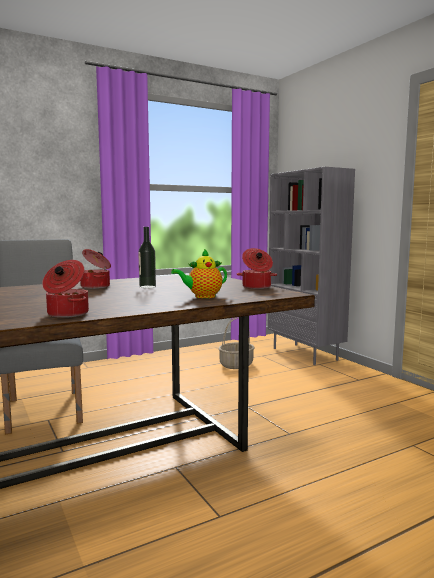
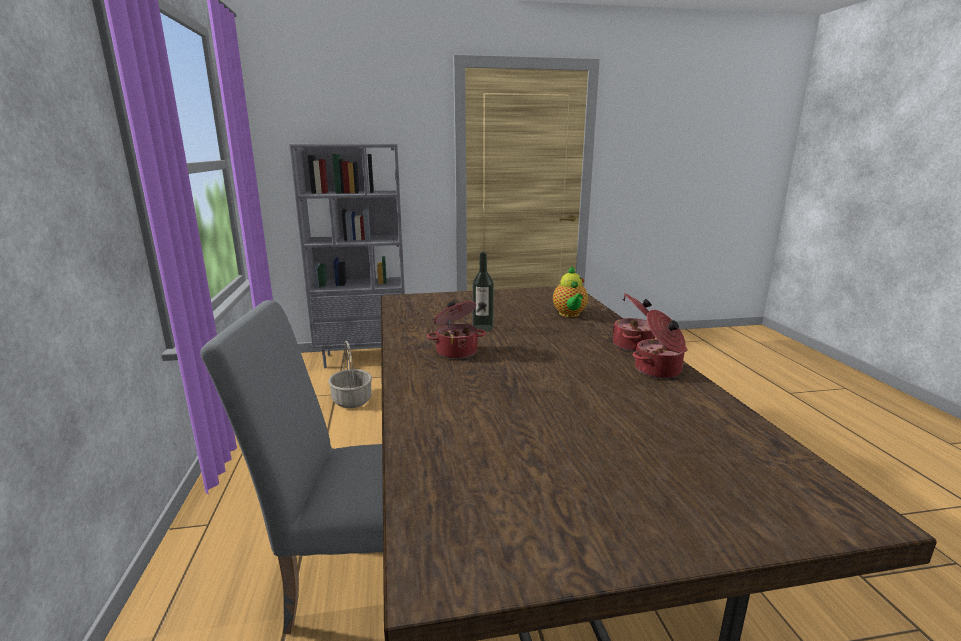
camera: 70 degrees left, 10 degrees up
(256, 287) = (522, 293): cooking pot -> cooking pot (634, 346)

